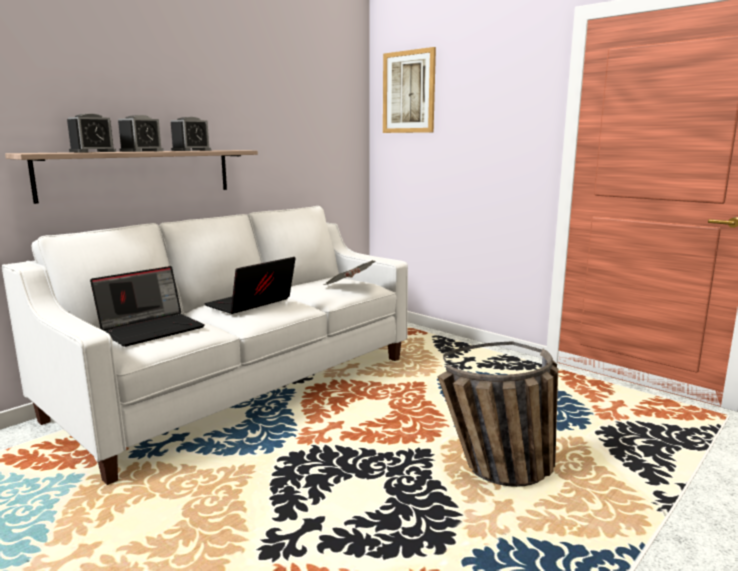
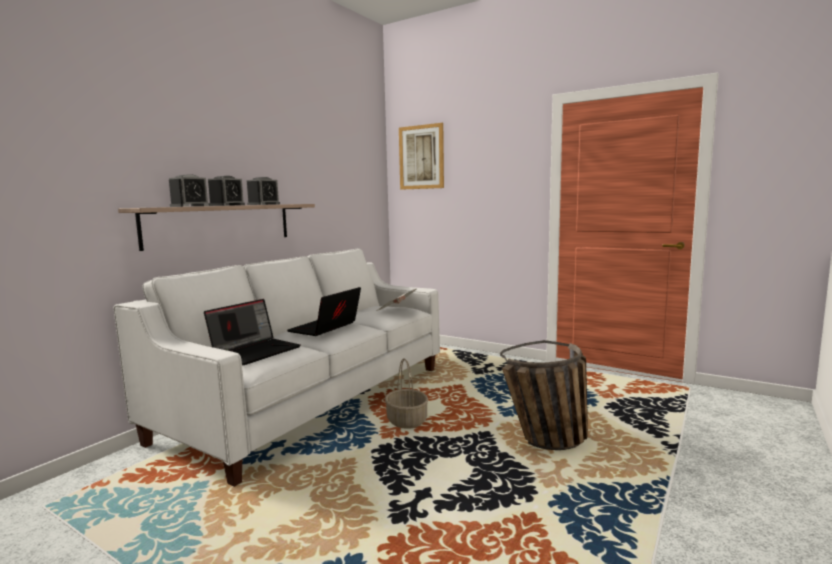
camera: 10 degrees left, 5 degrees down
(336, 423) = (406, 421): none -> basket

